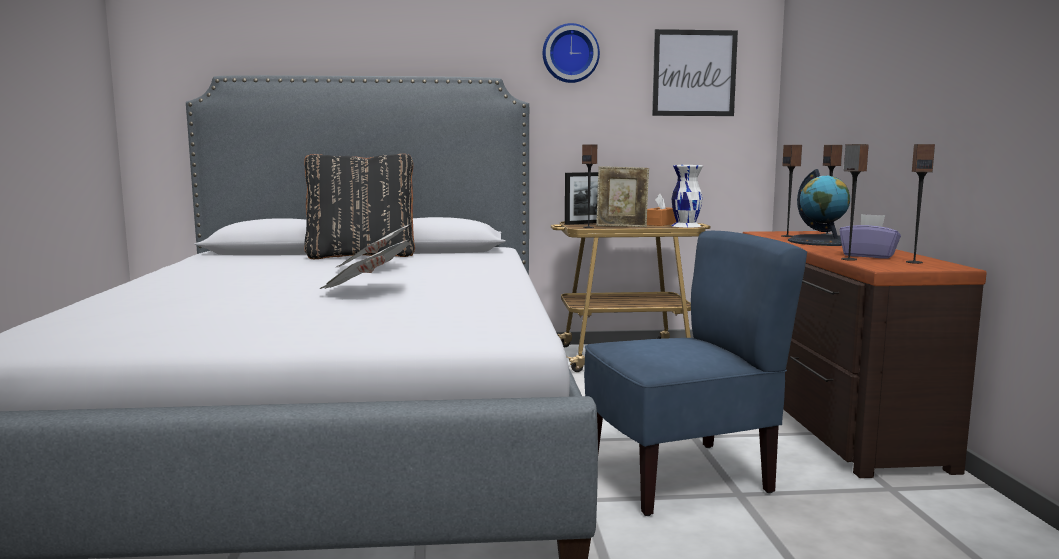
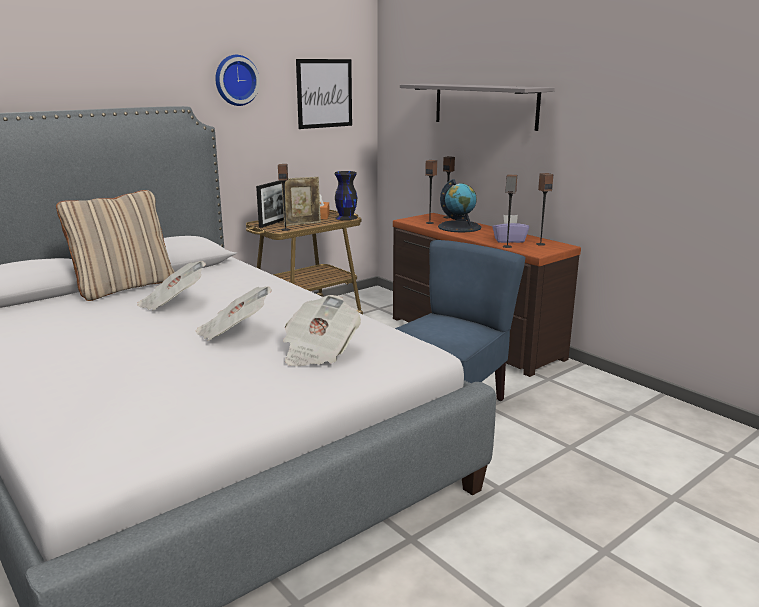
camera: 35 degrees left, 10 degrees up
(361, 256) = (124, 287): black pillow -> beige pillow
(403, 314) = (318, 351): none -> newspaper
(685, 225) = (346, 217): white vase -> black vase
(880, 63) = (485, 105): none -> grey shelf

